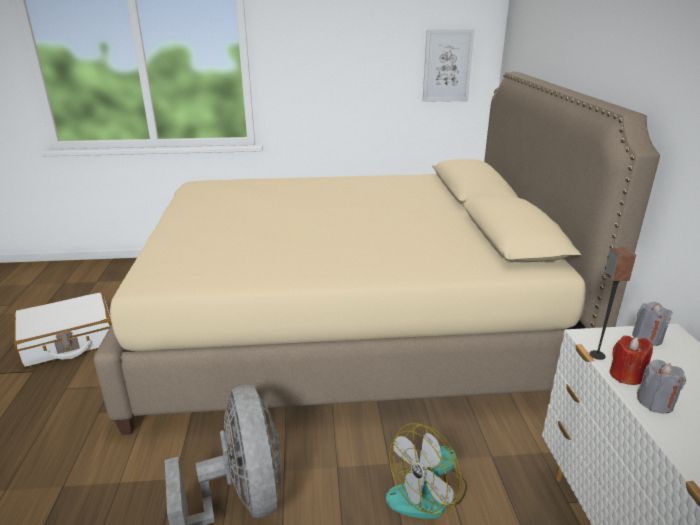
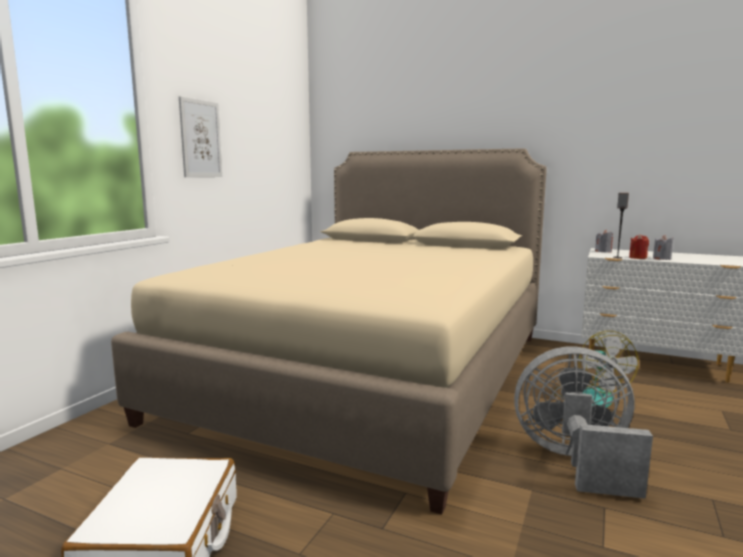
camera: 60 degrees left, 15 degrees down
(447, 66) = (286, 153): picture -> picture (200, 139)

